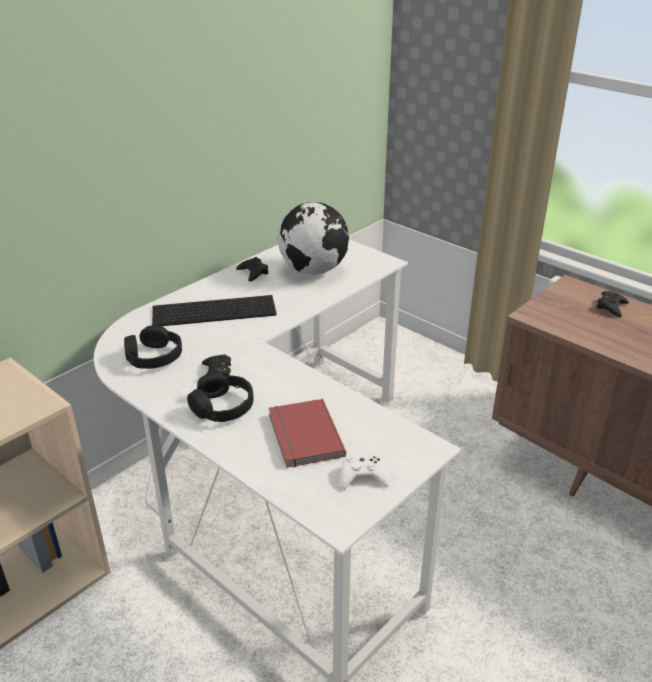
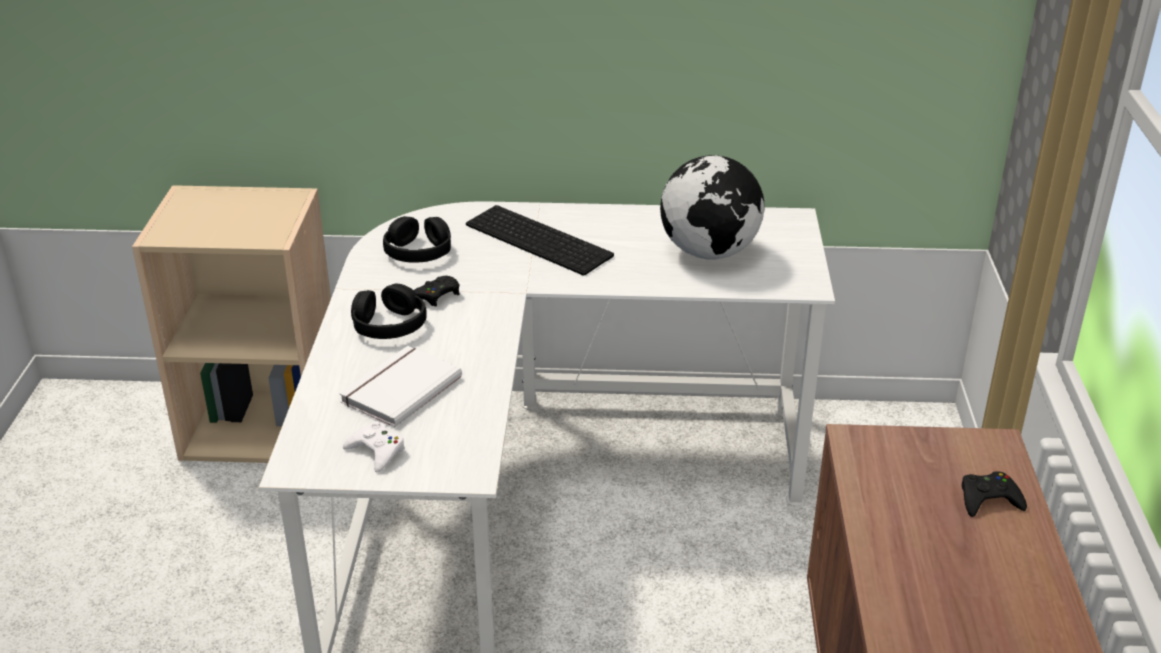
camera: 50 degrees right, 0 degrees up
(253, 272) = (645, 223): black game controller -> none
(303, 436) = (398, 389): red book -> white book

